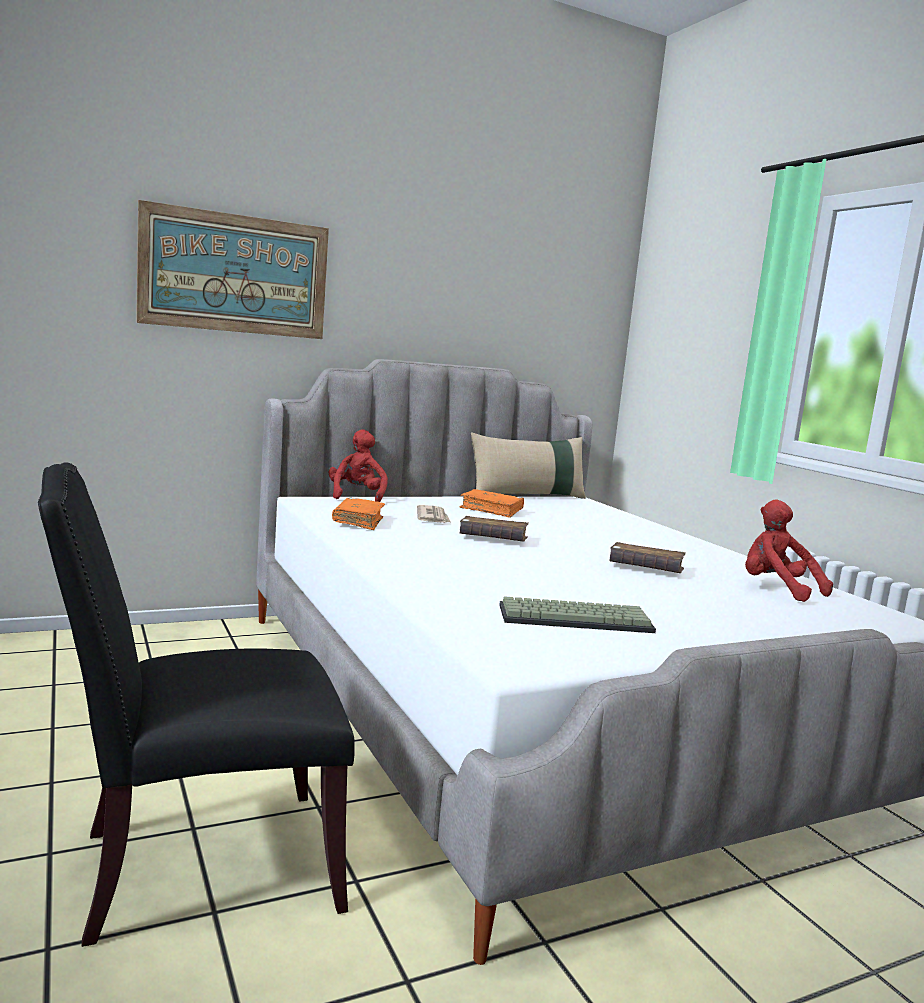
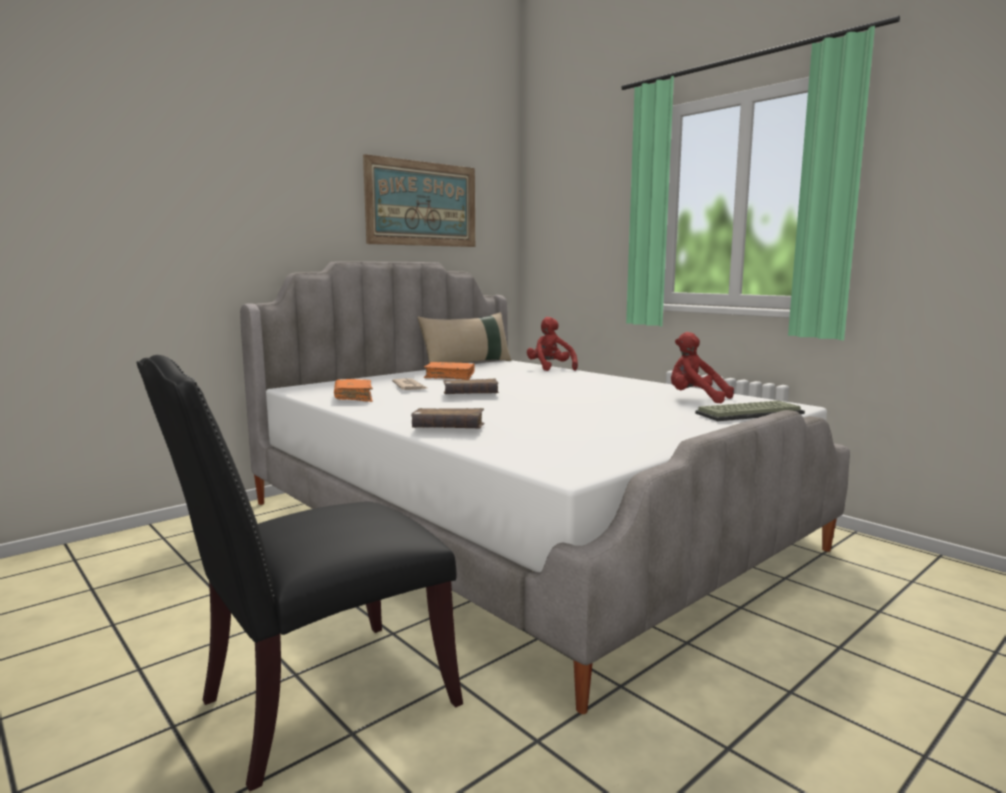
camera: 15 degrees left, 0 degrees up
(235, 274) = (197, 194): picture -> picture (422, 204)
(356, 496) = (333, 381): red plush toy -> red plush toy (550, 368)
(576, 618) = (582, 436): keyboard -> keyboard (749, 413)
(645, 568) = (598, 399): brown book -> brown book (448, 429)

